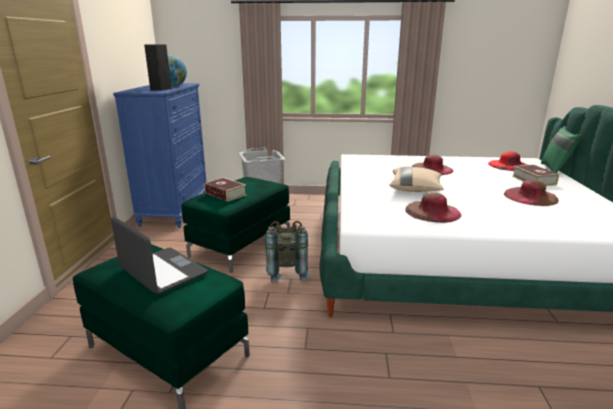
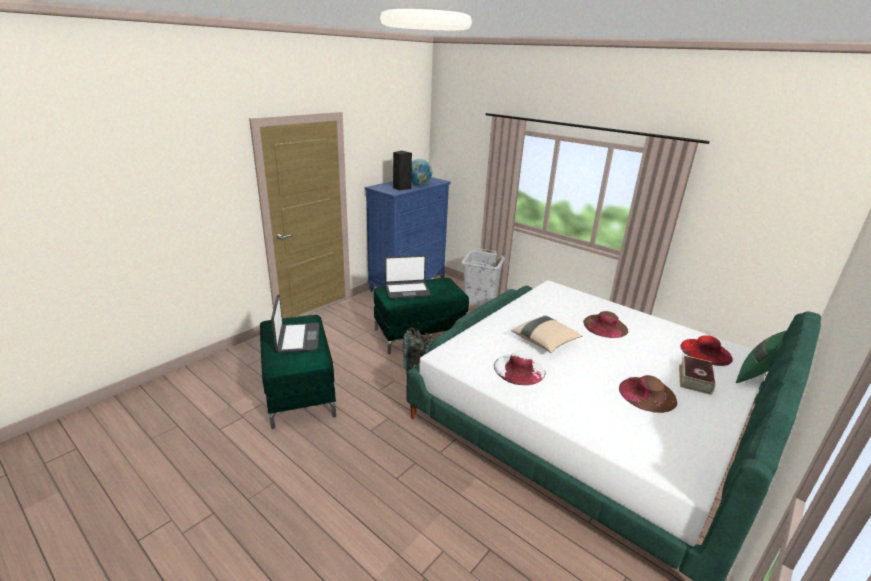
camera: 35 degrees right, 5 degrees up
(225, 194) = (407, 290): book -> laptop
(432, 211) = (519, 369): brown hat -> white hat

